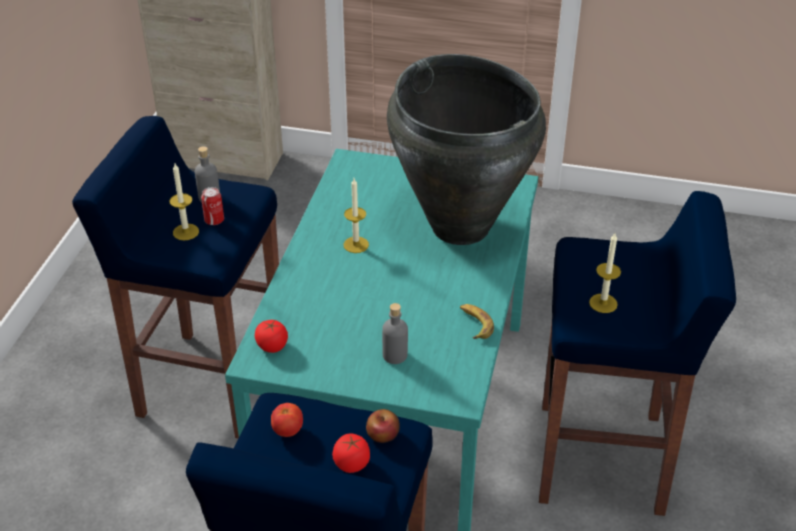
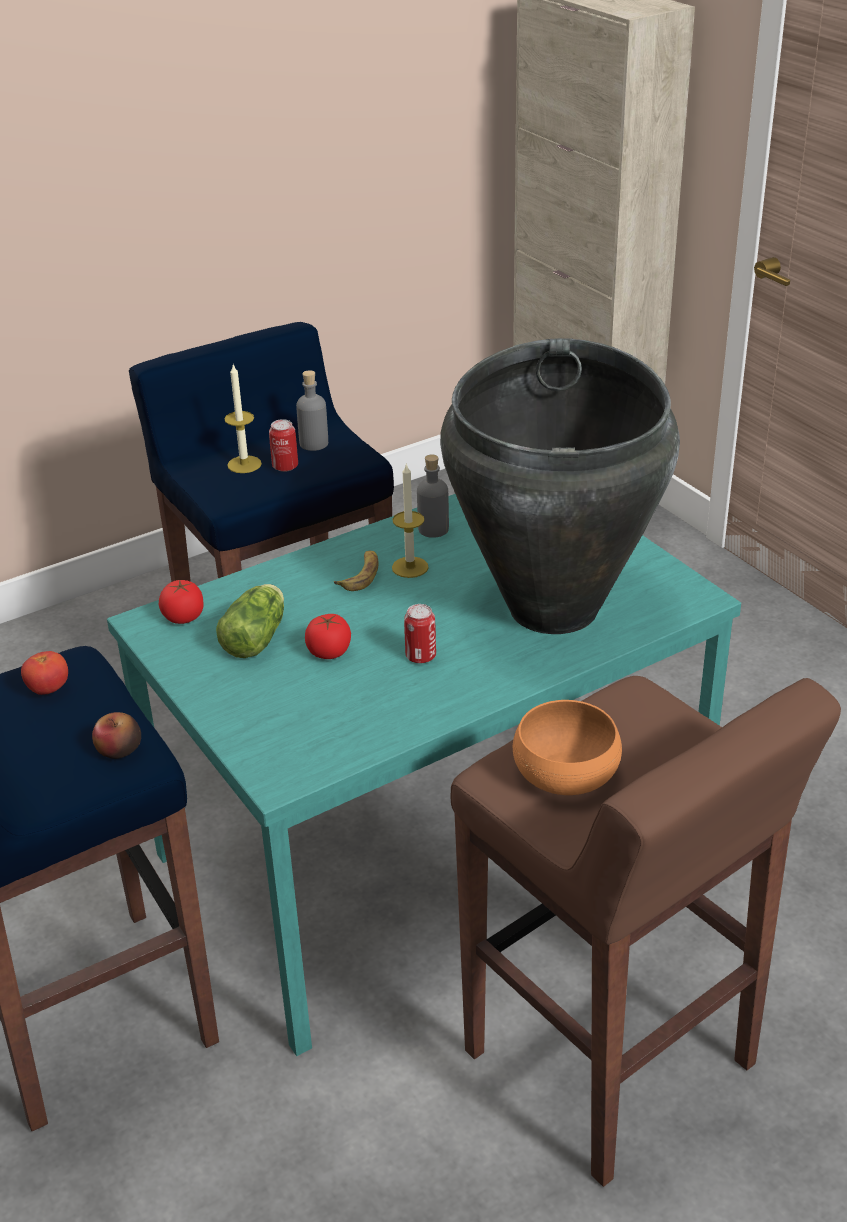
camera: 45 degrees right, 5 degrees down
(333, 331) = (257, 636): none -> lettuce
(352, 463) = (52, 756): tomato -> tomato (329, 652)
(395, 355) = (280, 695): grey bottle -> grey bottle (433, 529)
(434, 290) = (420, 656): none -> can
(474, 324) = (410, 715): banana -> banana (360, 575)
(603, 303) = (565, 771): candle -> orange bowl
(603, 459) = (612, 1062): blue stool -> brown stool

